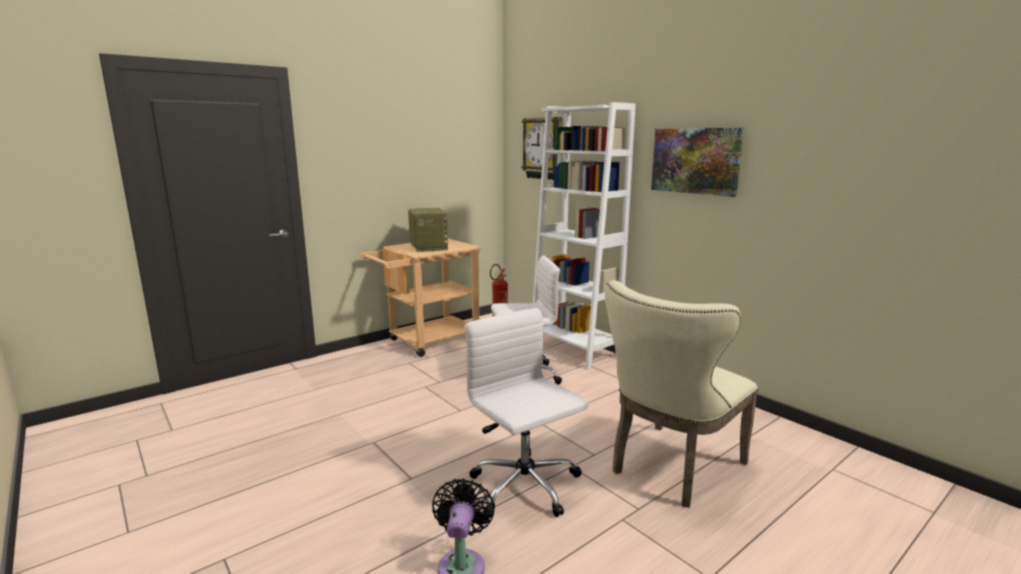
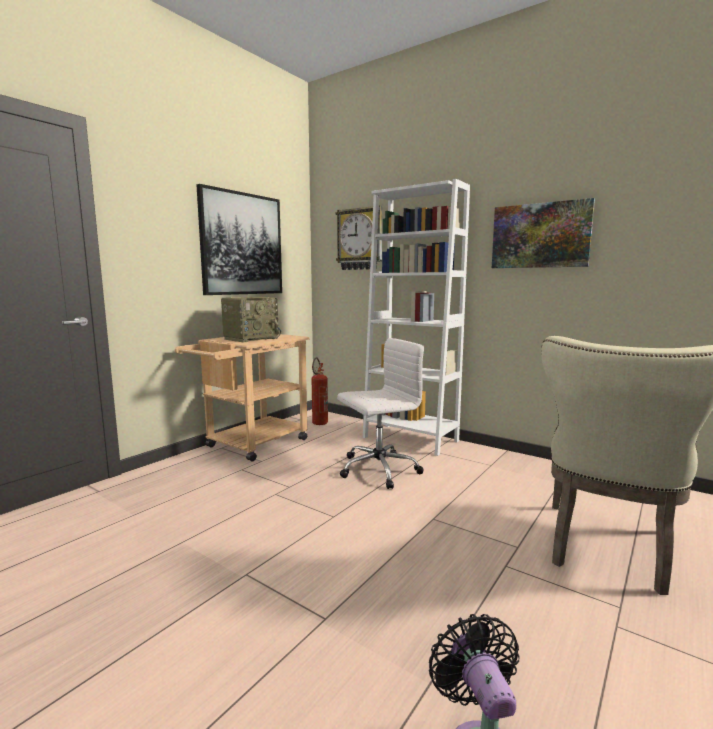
camera: 15 degrees left, 5 degrees down
(427, 157) = (242, 244): none -> picture
(428, 247) = (251, 338): radio -> radio turned 75 degrees clockwise
(525, 487) = (476, 604): white office chair -> none

